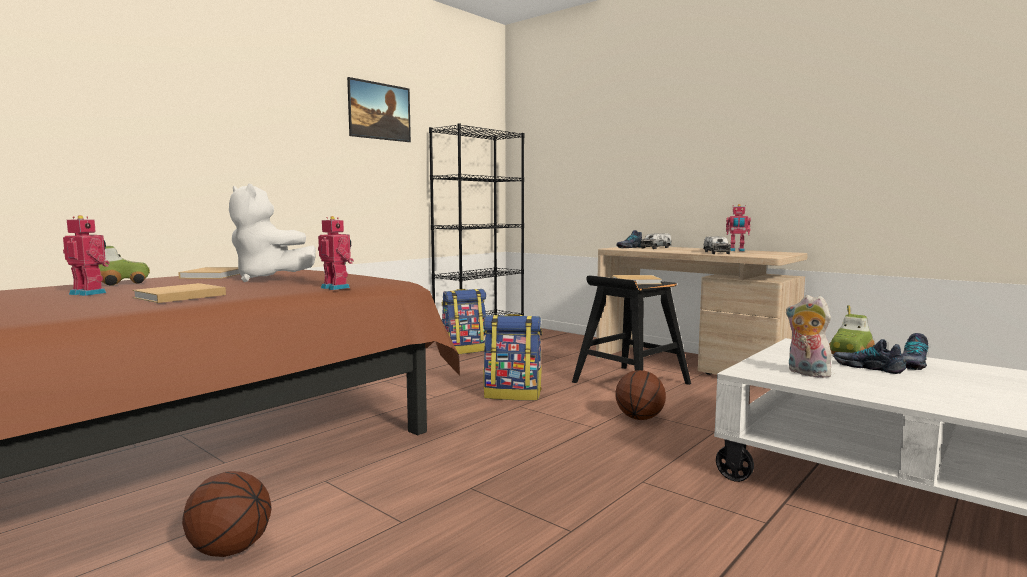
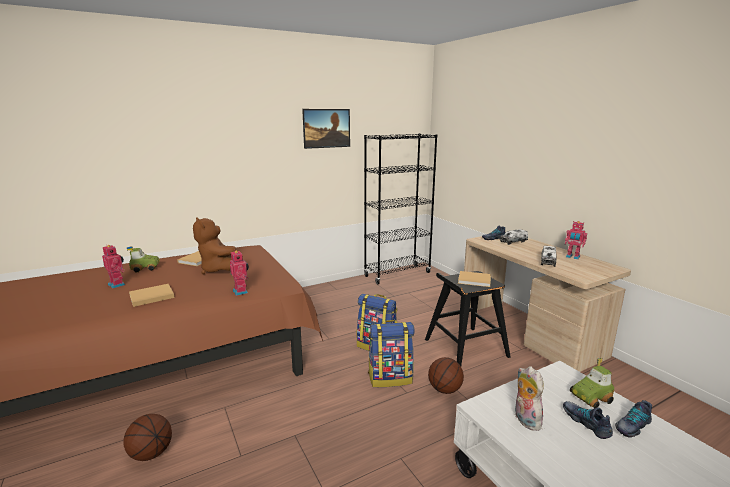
camera: 20 degrees right, 10 degrees up
(268, 279) = (219, 270): white plush toy -> brown plush toy
(464, 350) = (376, 291): backpack -> backpack (390, 378)

